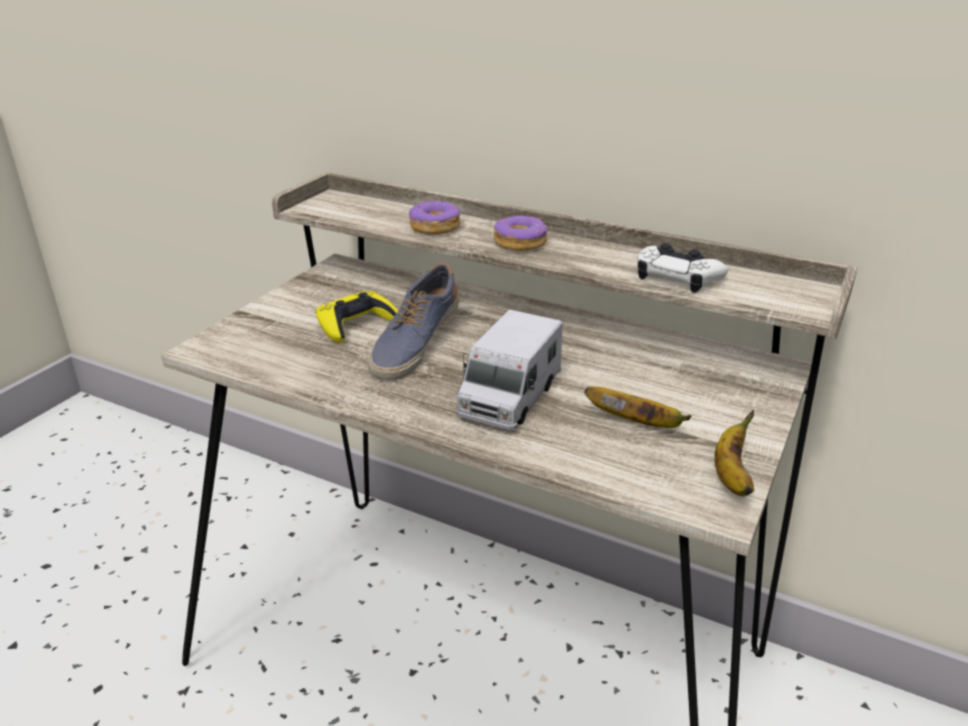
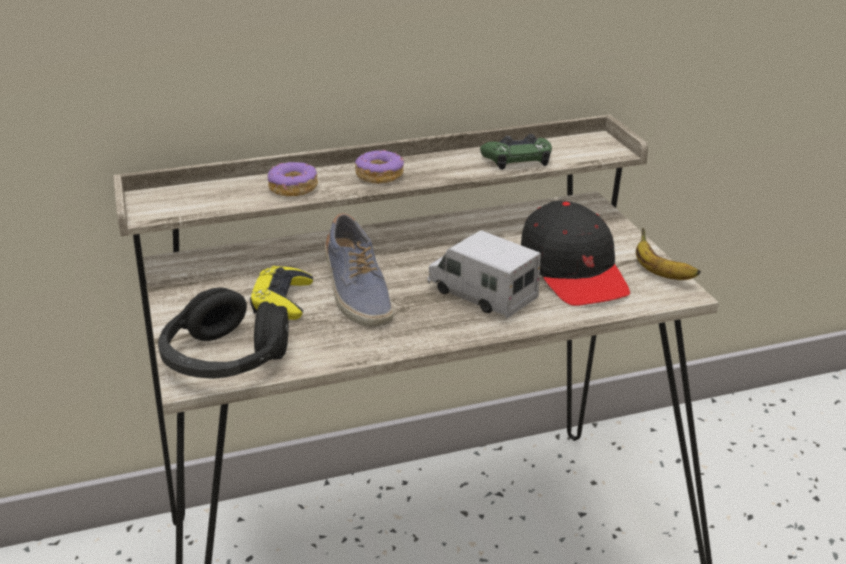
camera: 45 degrees left, 0 degrees up
(245, 345) = (225, 359): none -> black headphones
(509, 397) = (481, 294): toy truck -> toy truck turned 150 degrees clockwise
(636, 423) = (573, 271): banana -> black cap
(677, 276) = (517, 159): white game controller -> green game controller

